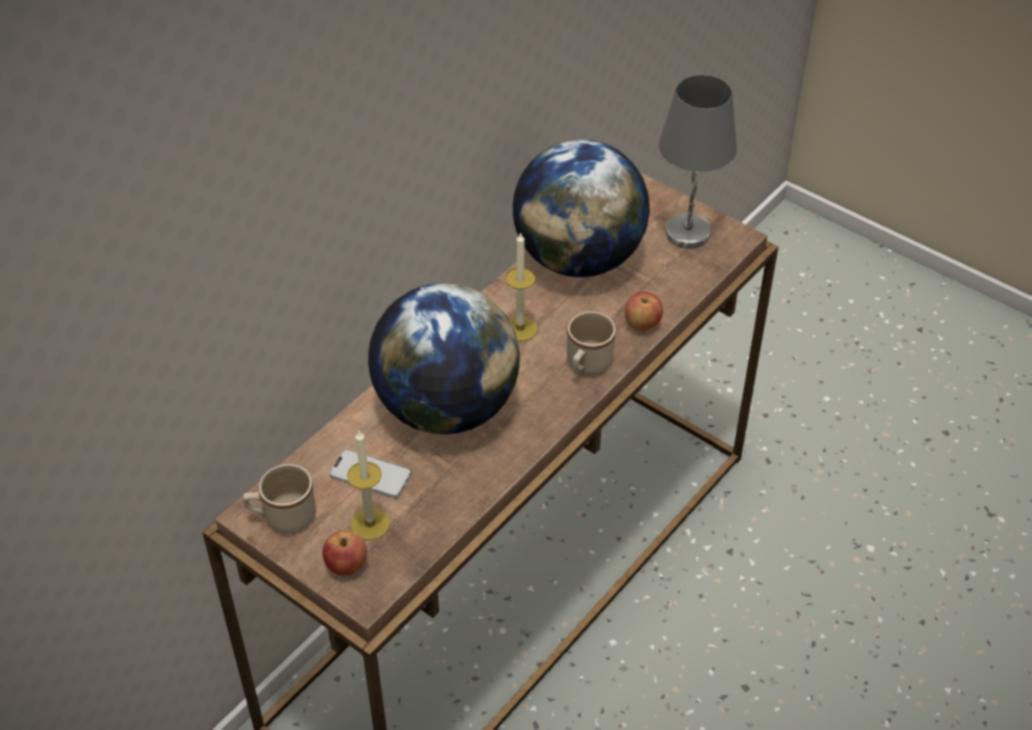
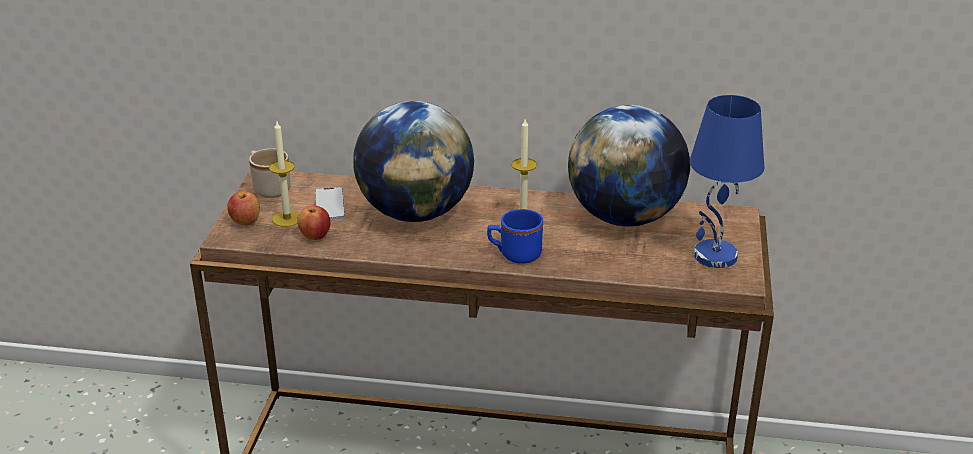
camera: 60 degrees right, 15 degrees down
(586, 366) = (514, 254): beige mug -> blue mug
(642, 324) = (585, 265): apple -> apple (315, 236)
(688, 234) = (714, 256): grey table lamp -> blue table lamp

